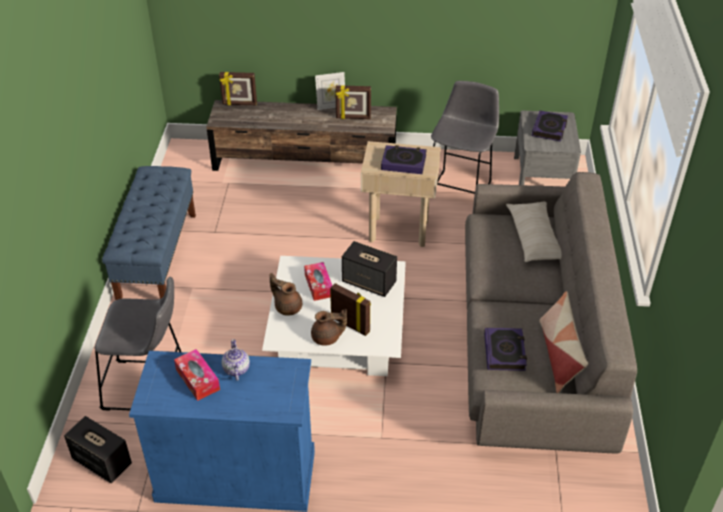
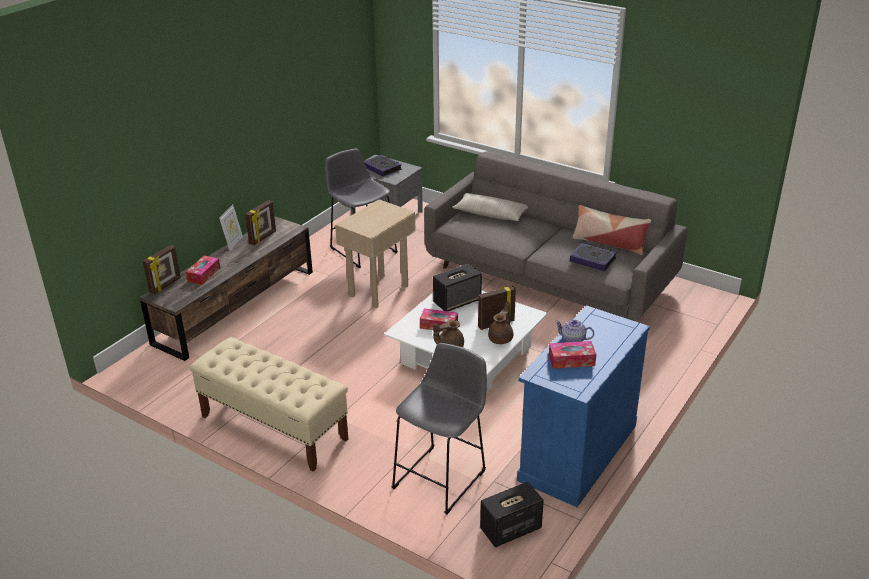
camera: 60 degrees left, 10 degrees down
(158, 257) = (273, 427): blue bench -> beige bench
(270, 114) = (204, 274): none -> tissue box
(403, 162) = (381, 218): book -> none

